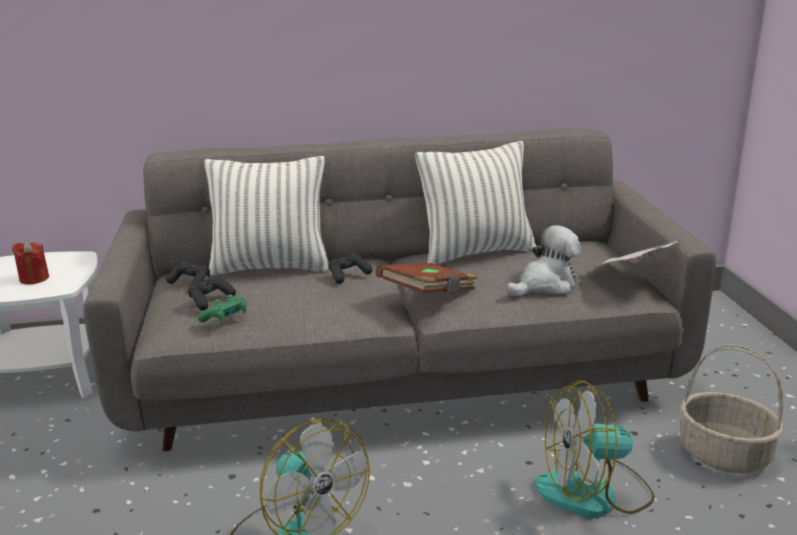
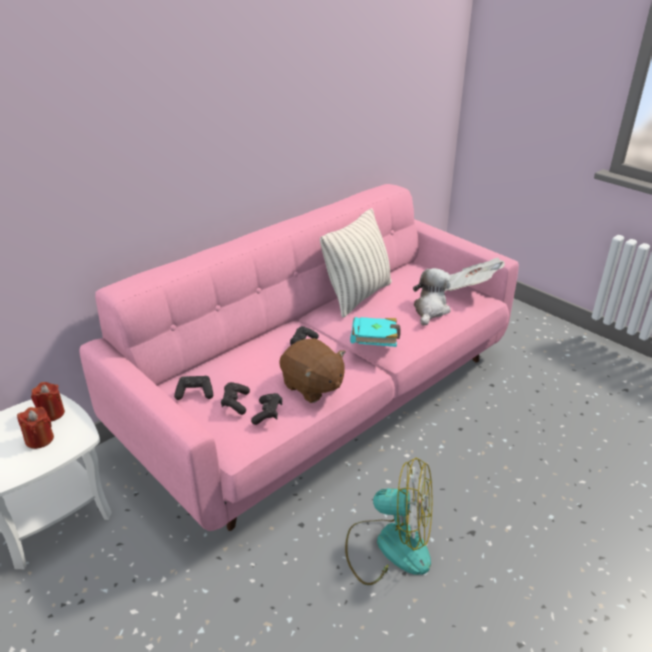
camera: 35 degrees left, 10 degrees up
(68, 265) = (51, 414): none -> red candle
(226, 318) = (268, 414): green game controller -> black game controller
(271, 267) = (236, 356): pillow -> none
(304, 312) = (312, 386): none -> brown plush toy
(401, 373) = (325, 398): grey sofa -> pink sofa
(429, 296) = (375, 343): brown book -> turquoise book
(594, 493) = (509, 433): fan -> none
(725, 454) = (543, 380): basket -> none

